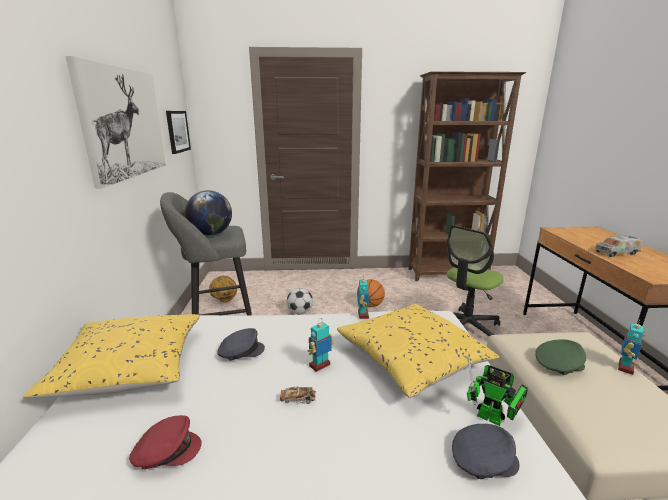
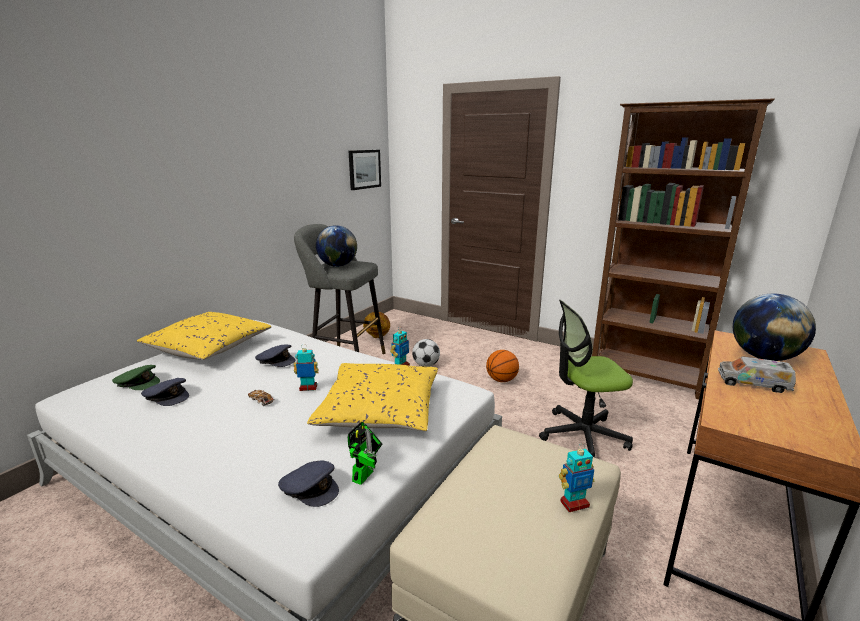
camera: 35 degrees right, 0 degrees up
(124, 123) = (285, 163): picture -> none
(167, 450) = (168, 396): red cap -> grey cap
(493, 419) = (365, 473): toy robot -> toy robot turned 135 degrees counterclockwise
(558, 364) = (502, 468): green cap -> green cap (138, 382)
(589, 237) = (764, 357): none -> globe

